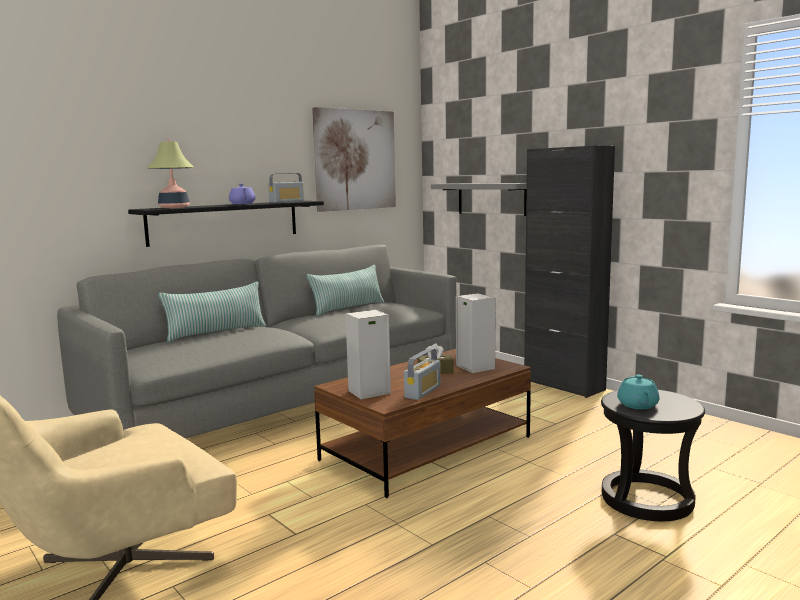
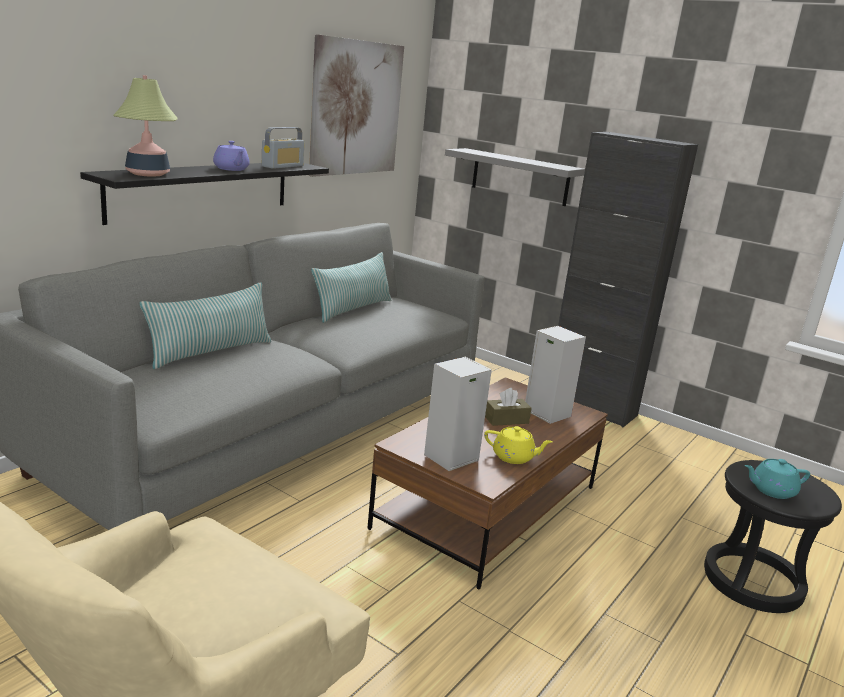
camera: 15 degrees left, 10 degrees up
(423, 391) = (514, 457): radio -> yellow teapot
(638, 405) = (771, 490): turquoise teapot -> turquoise teapot turned 90 degrees clockwise

